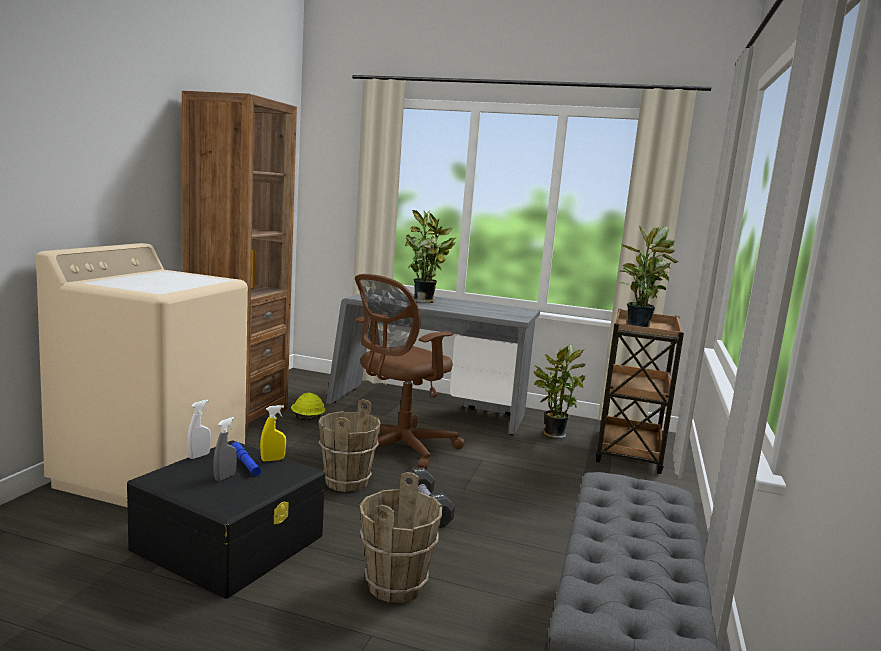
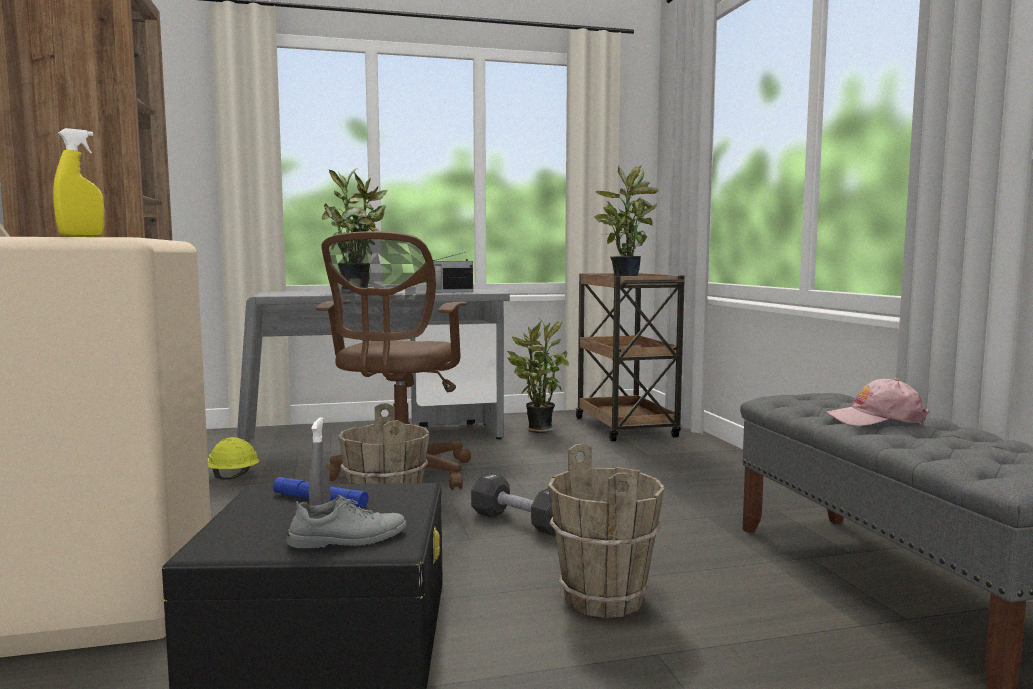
camera: 30 degrees left, 5 degrees down
(199, 456) = (233, 509): white spray bottle -> none
(216, 495) = (348, 539): none -> grey shoe
(272, 460) = (351, 488): yellow spray bottle -> yellow spray bottle (81, 236)
(489, 312) = (449, 291): none -> radio
(626, 525) = (875, 419): none -> pink cap

